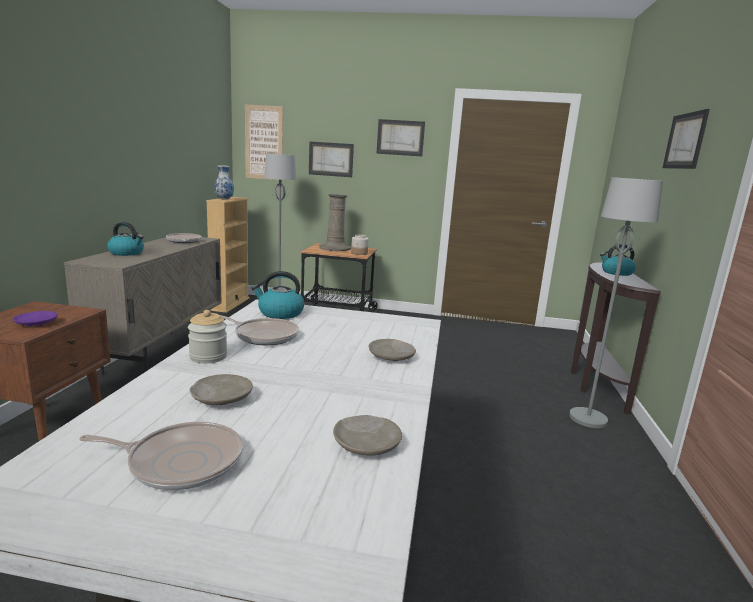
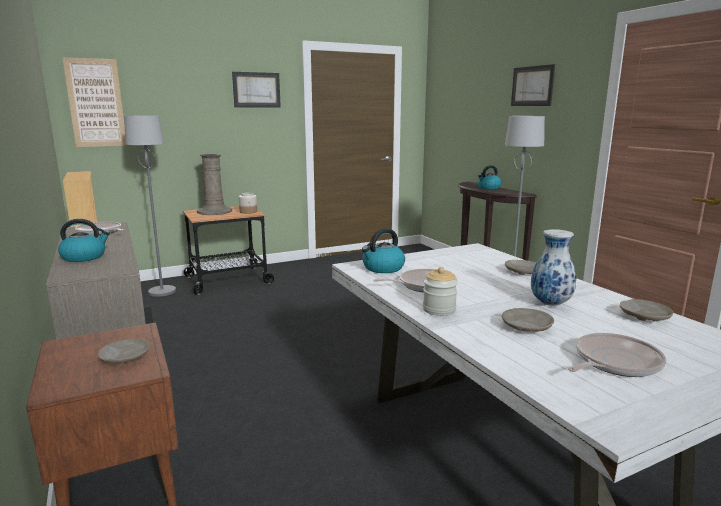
camera: 35 degrees left, 0 degrees up
(36, 323) = (125, 358): purple plate -> beige plate
(224, 199) = (79, 176): vase -> vase (551, 304)
(331, 159) = (184, 117): picture -> none

